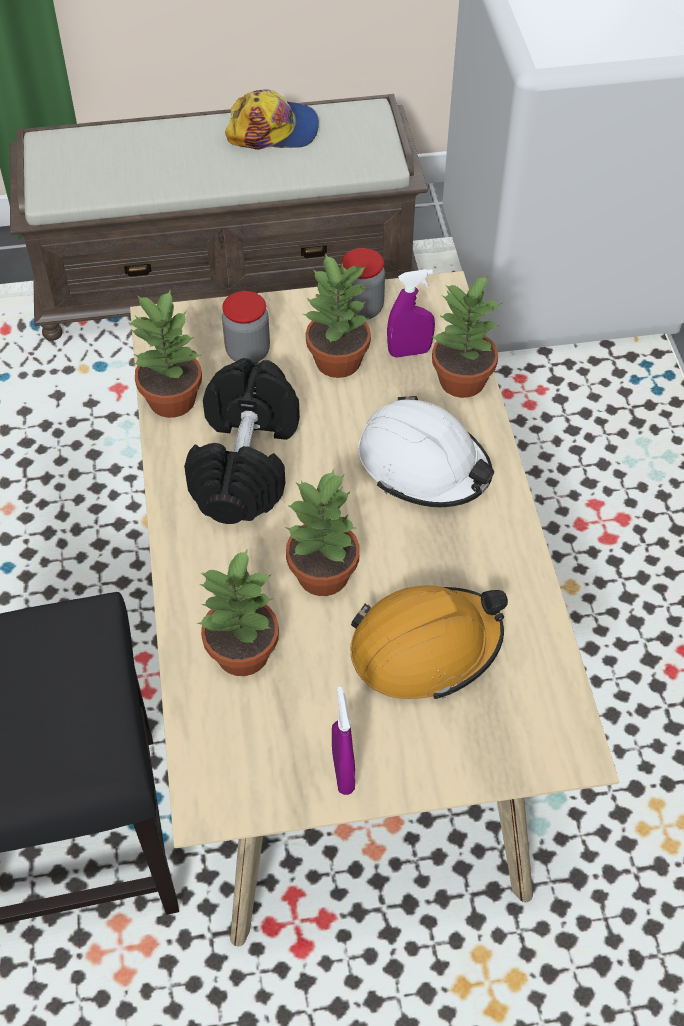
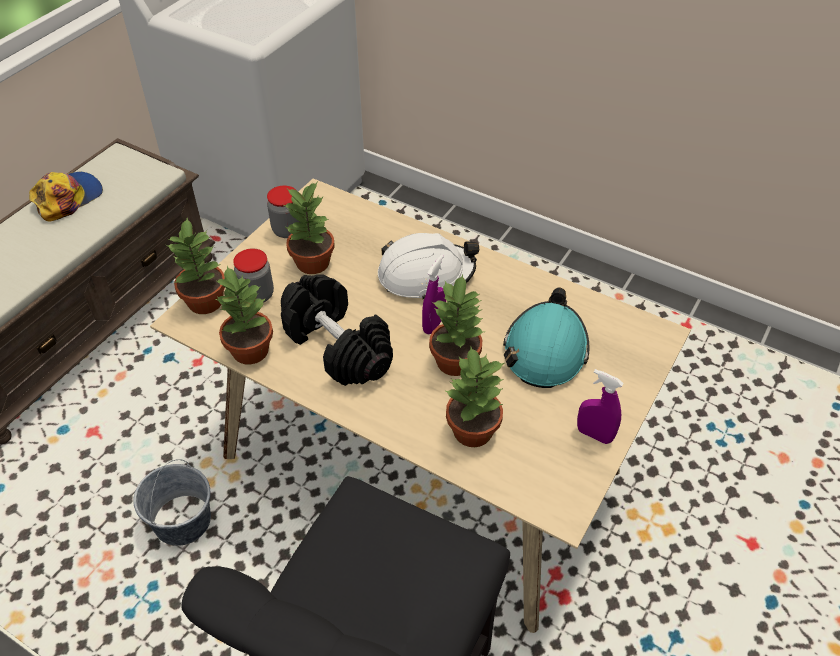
camera: 50 degrees left, 5 degrees down
(90, 535) = (182, 521): none -> grey bucket
(409, 352) = (342, 232): purple spray bottle -> purple spray bottle (434, 324)
(425, 648) = (545, 350): orange hard hat -> turquoise hard hat
(460, 381) = (386, 226): potted plant -> potted plant (204, 302)

